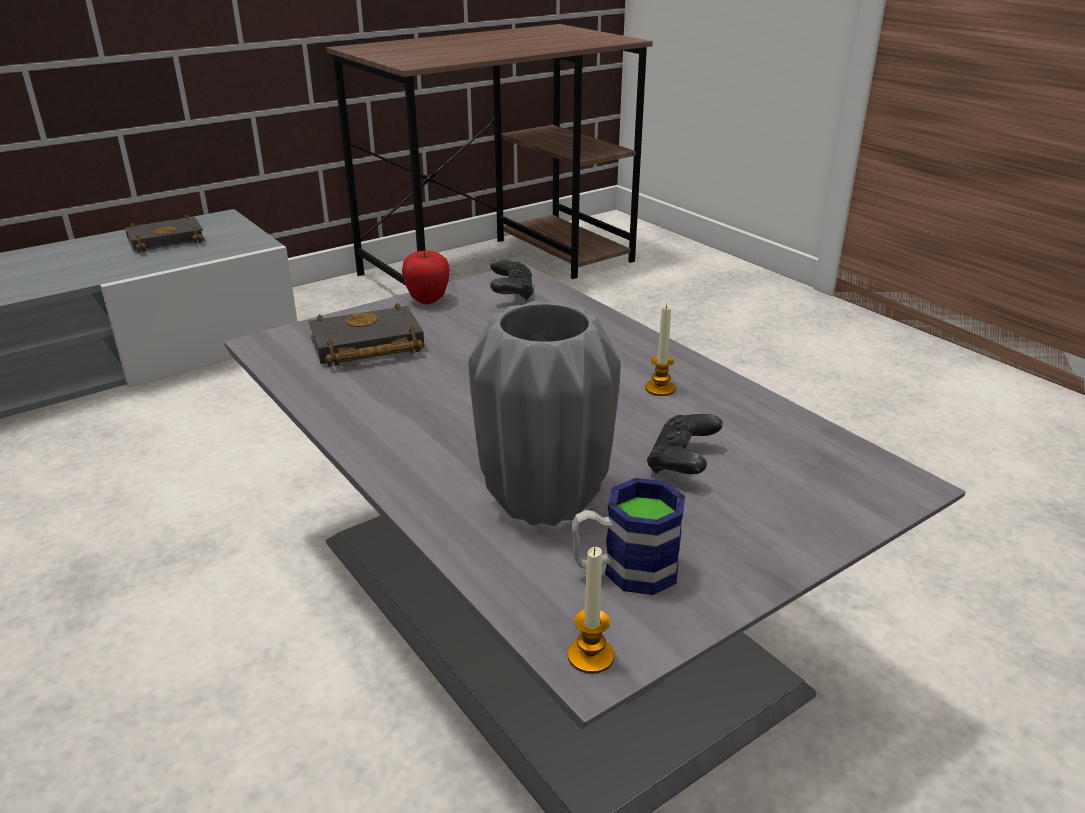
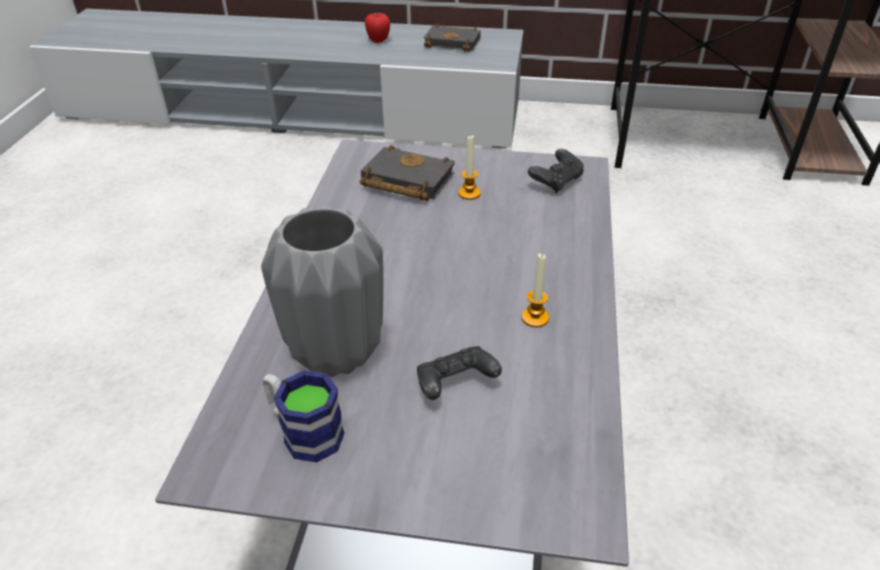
camera: 45 degrees right, 10 degrees up
(428, 300) = (492, 162): apple -> apple (378, 41)
(590, 656) = (210, 467): candle -> candle (469, 193)

